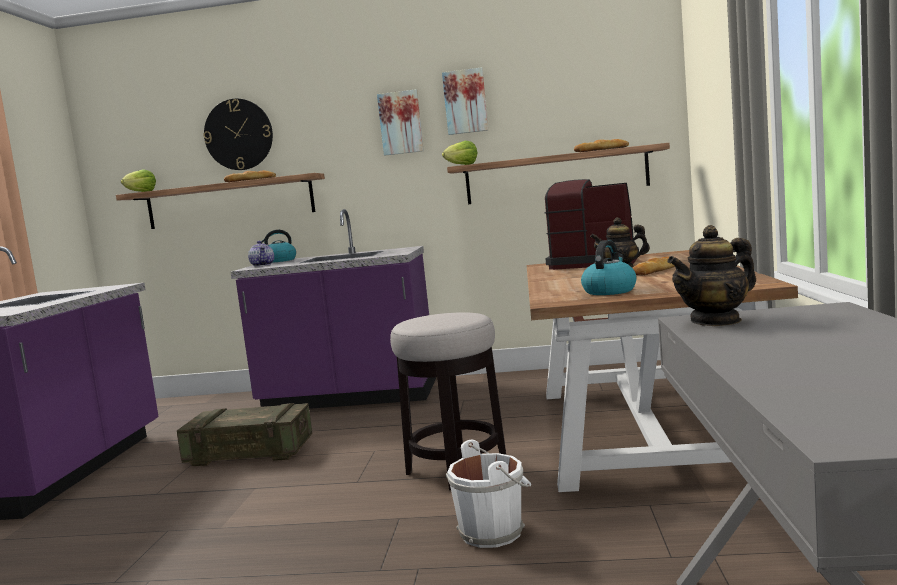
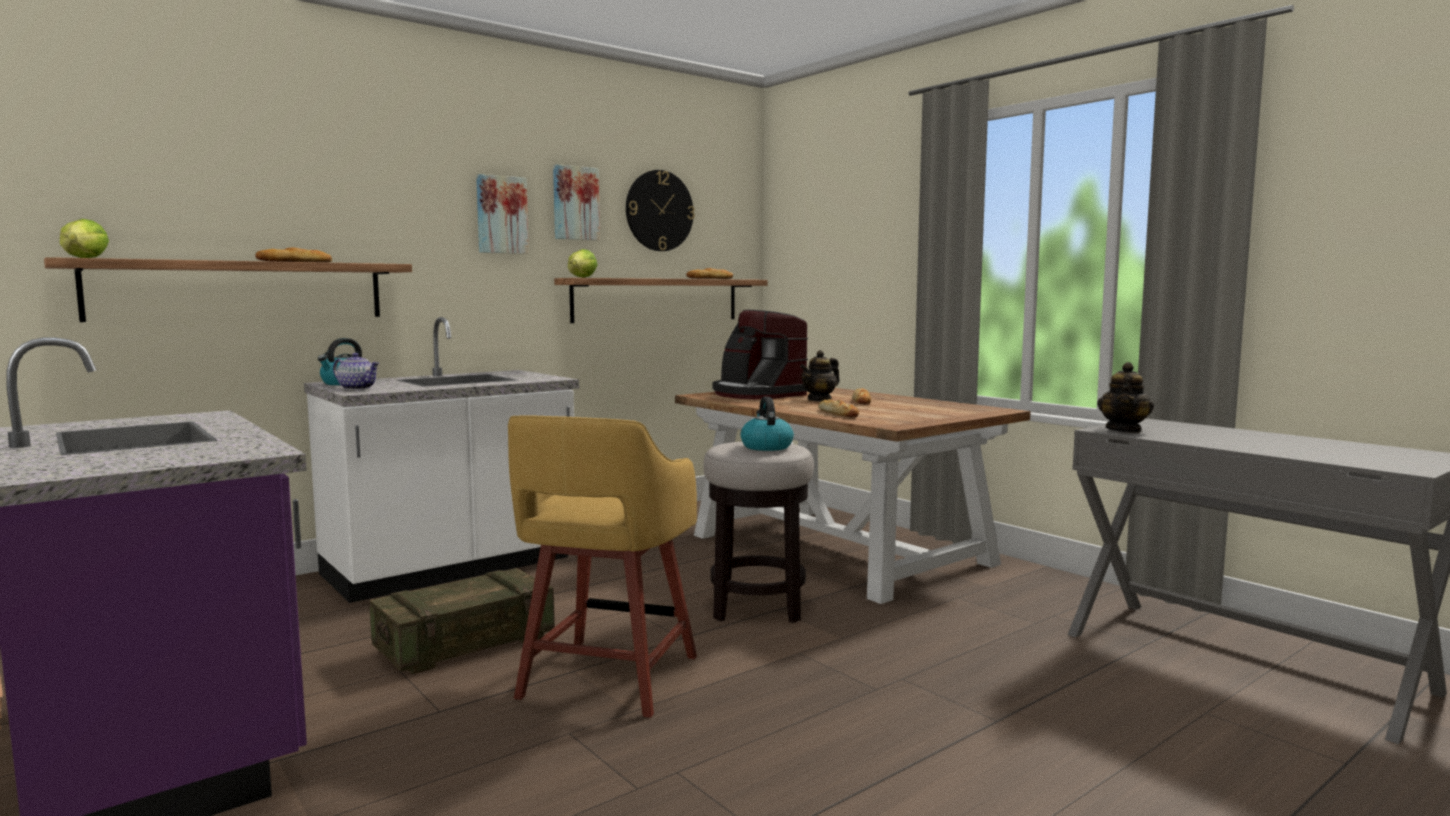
camera: 45 degrees left, 0 degrees up
(238, 134) = (266, 190): wall clock -> wall clock (659, 211)
(256, 500) = (606, 679): none -> yellow stool
(350, 397) = (452, 568): purple counter -> white counter
(494, 531) = (897, 640): white bucket -> none
(566, 286) = (837, 413): none -> bread
(593, 263) = (757, 394): coffee machine -> coffee machine turned 105 degrees counterclockwise
(609, 291) = (902, 416): kettle -> kettle (766, 446)

